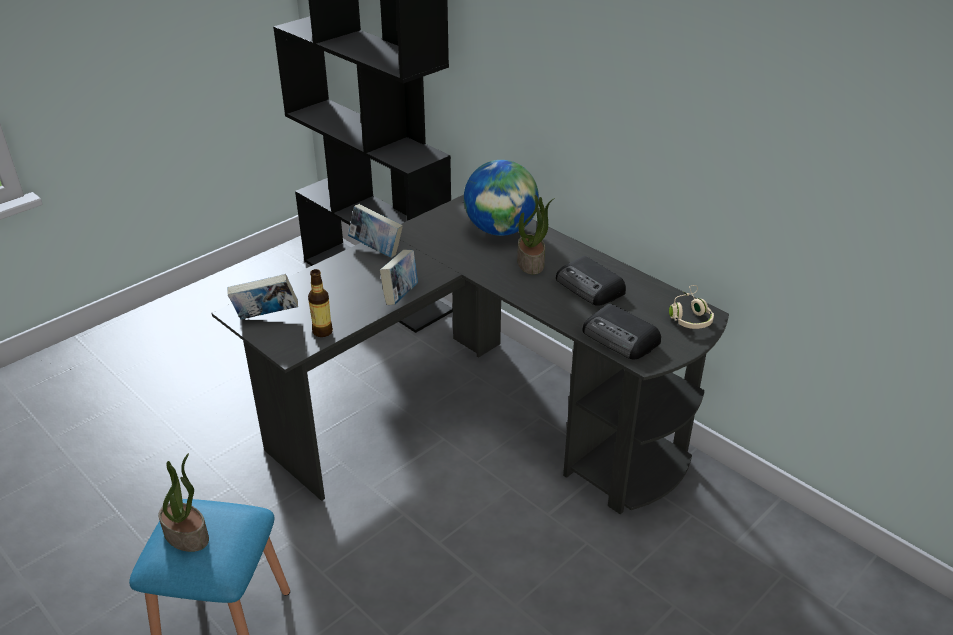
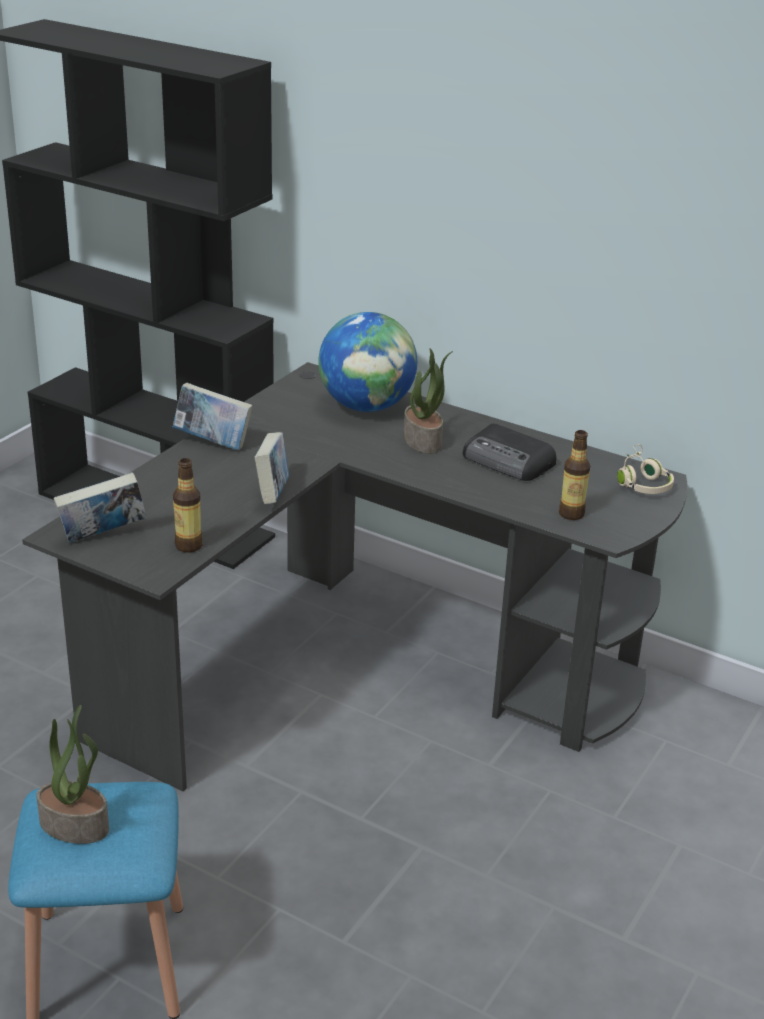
camera: 15 degrees left, 5 degrees down
(621, 338) = (571, 514): radio -> bottle

